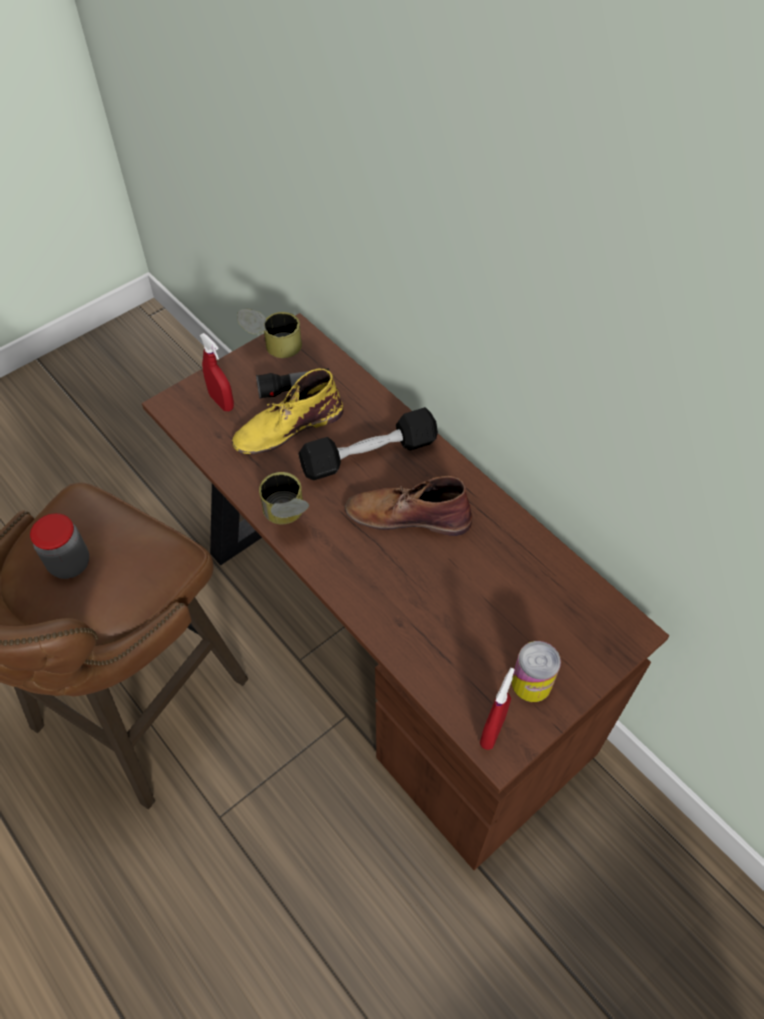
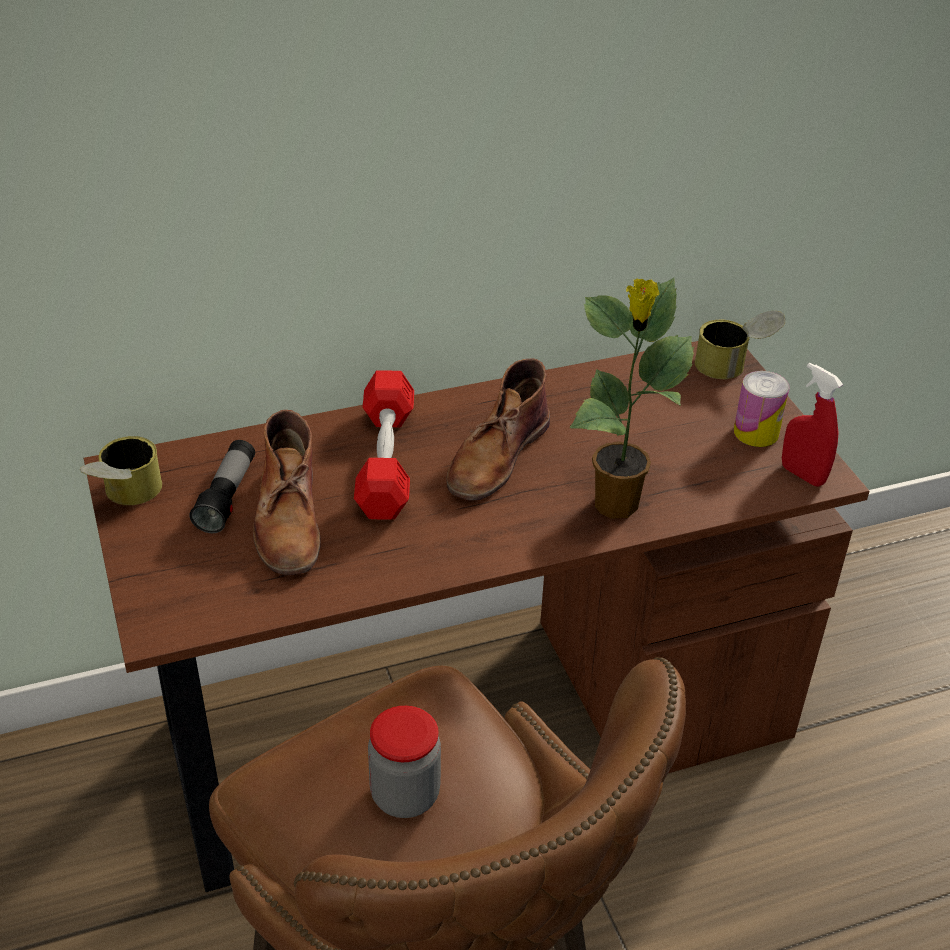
camera: 70 degrees left, 15 degrees down
(222, 402) = (193, 573): red spray bottle -> none
(286, 517) = (441, 557): can -> can (734, 365)
(287, 427) = (288, 520): yellow boot -> brown boot
(369, 455) = (385, 461): black dumbbell -> red dumbbell
(386, 605) = (616, 506): none -> potted plant

